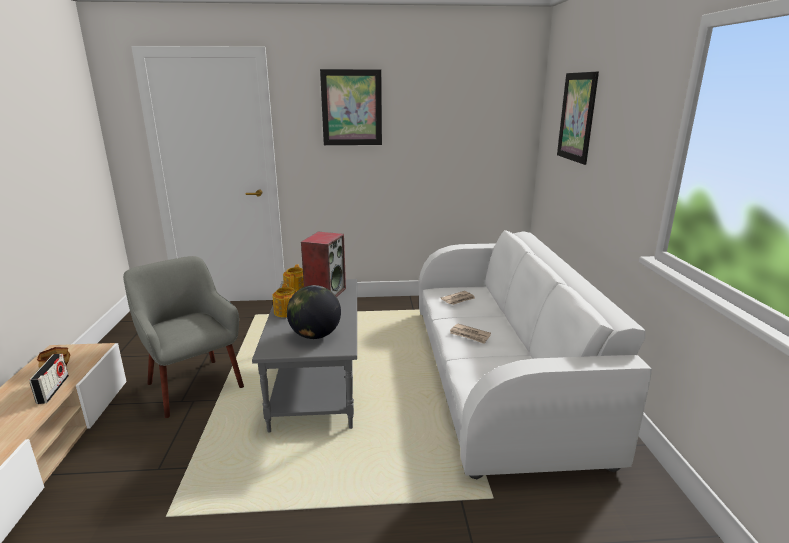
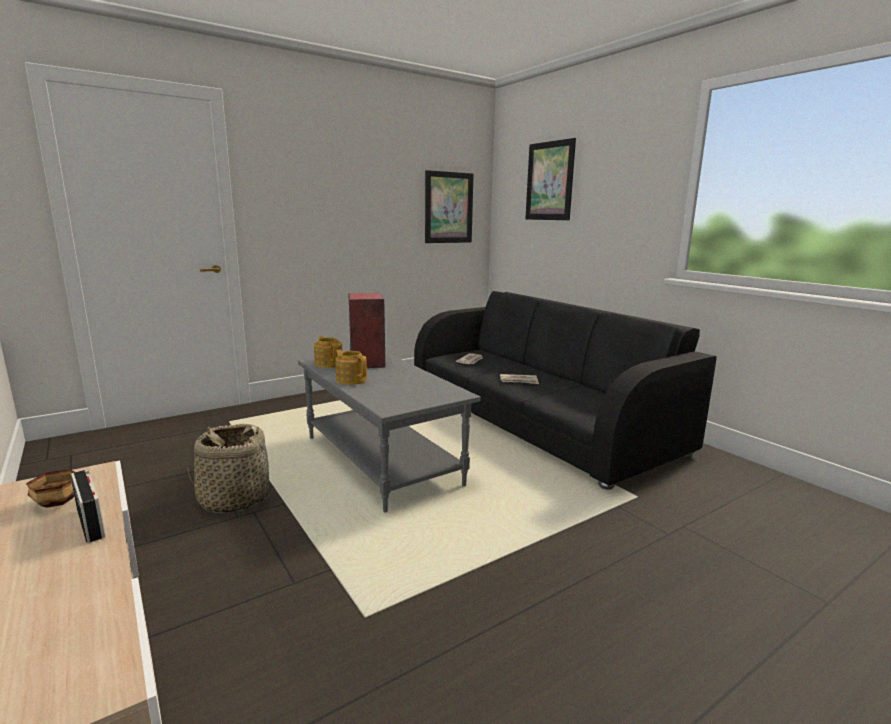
camera: 30 degrees left, 5 degrees down
(193, 385) = (234, 499): grey armchair -> basket
(315, 335) = (415, 390): globe -> none
(351, 108) = (323, 170): picture -> picture (448, 207)
(499, 375) = (538, 419): white sofa -> black sofa

